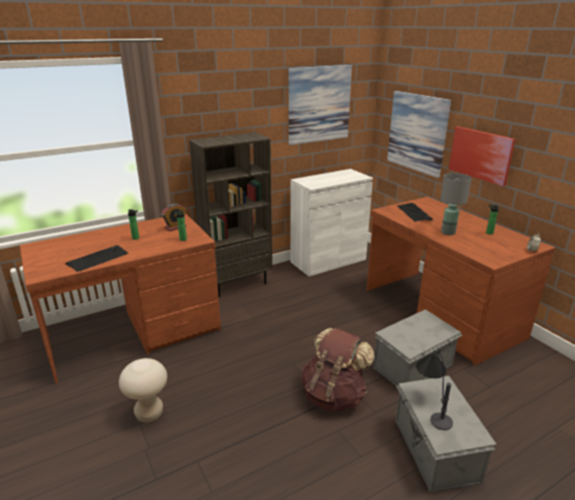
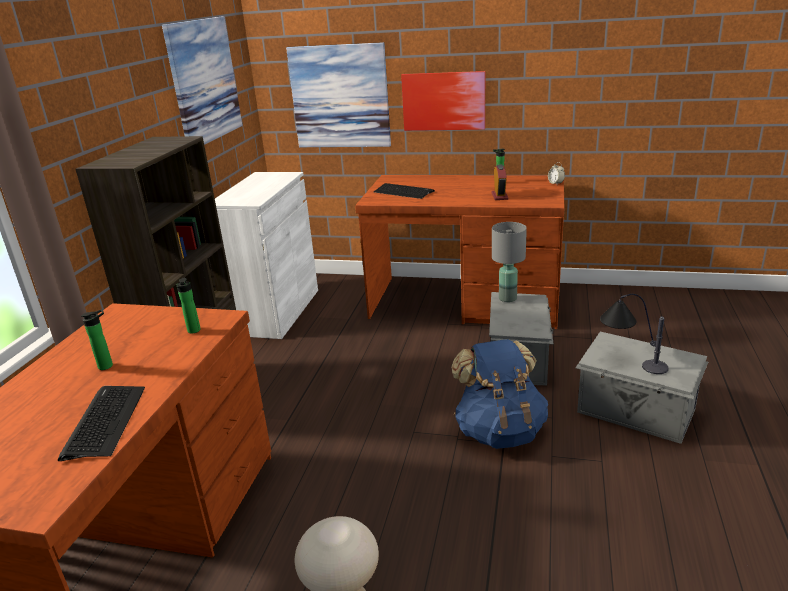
camera: 45 degrees left, 0 degrees up
(175, 227) = (142, 324): alarm clock -> alarm clock (499, 196)
(333, 395) = (499, 431): brown backpack -> blue backpack
(448, 232) = (469, 196): grey table lamp -> grey table lamp (508, 298)

